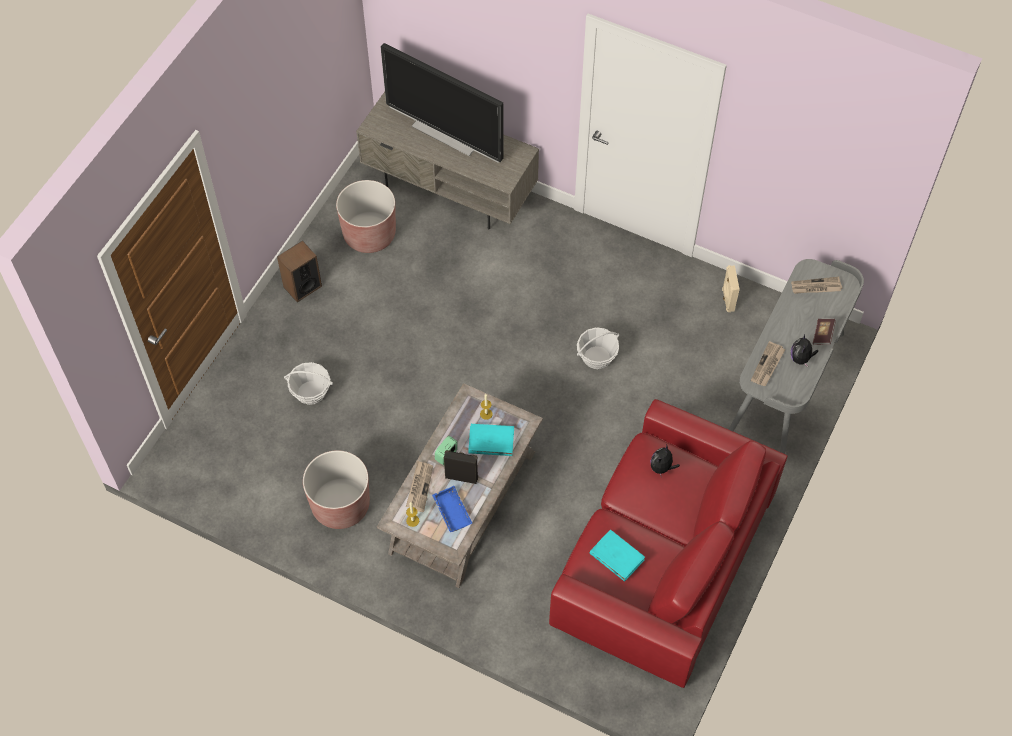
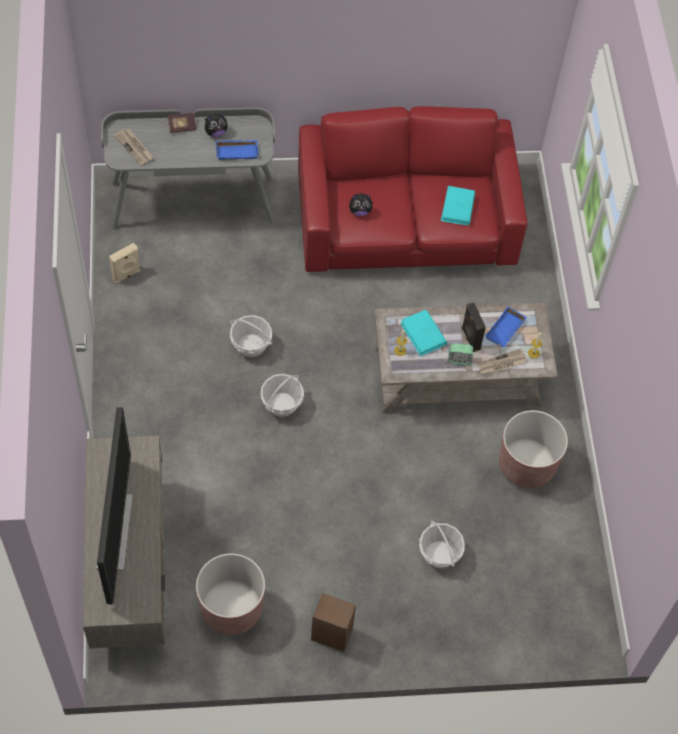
camera: 125 degrees left, 0 degrees up
(523, 351) = (282, 404): none -> basket
(767, 365) = (237, 151): newspaper -> blue tray

